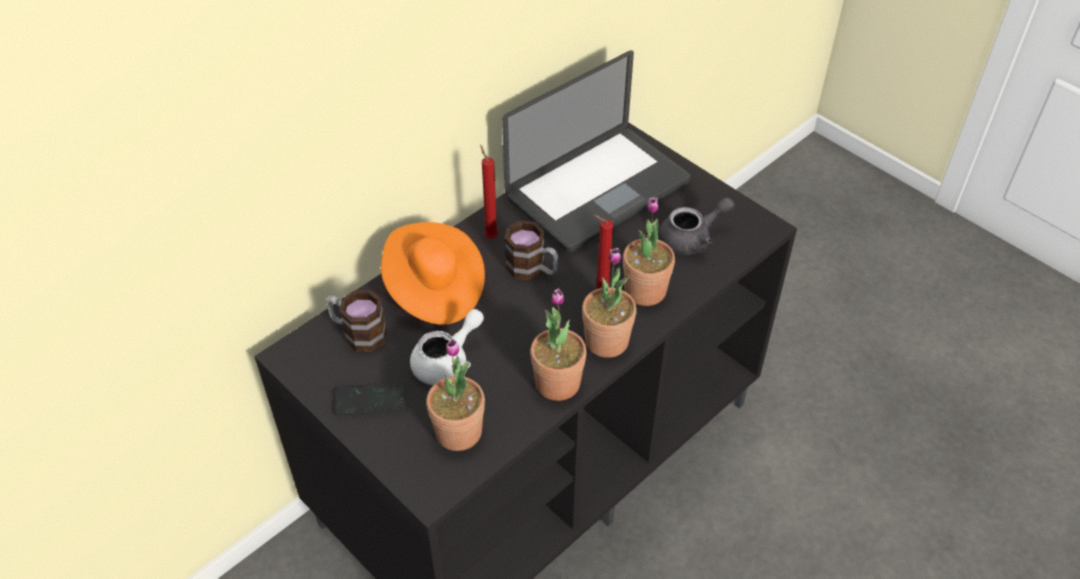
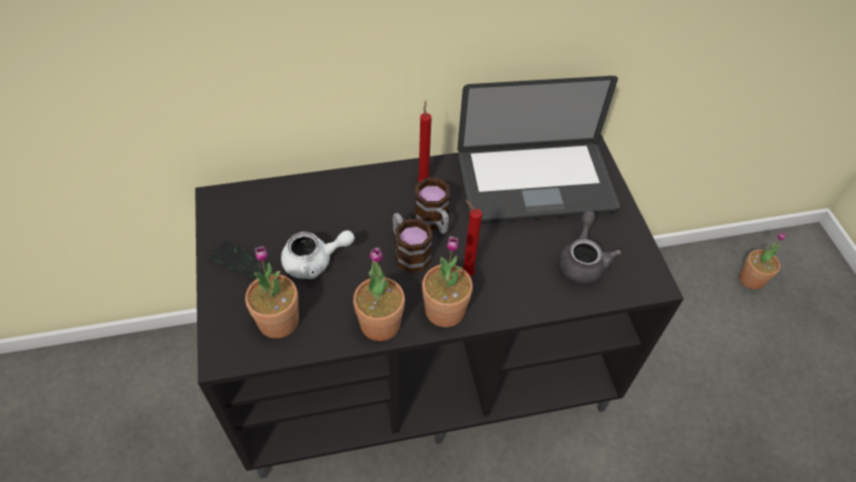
camera: 30 degrees right, 5 degrees up
(358, 333) = (273, 206): mug -> mug (408, 252)
(434, 290) = (350, 201): orange hat -> none
(645, 291) = (508, 285): potted plant -> potted plant (751, 279)
(692, 239) = (582, 261): grey teapot -> grey teapot turned 90 degrees counterclockwise

